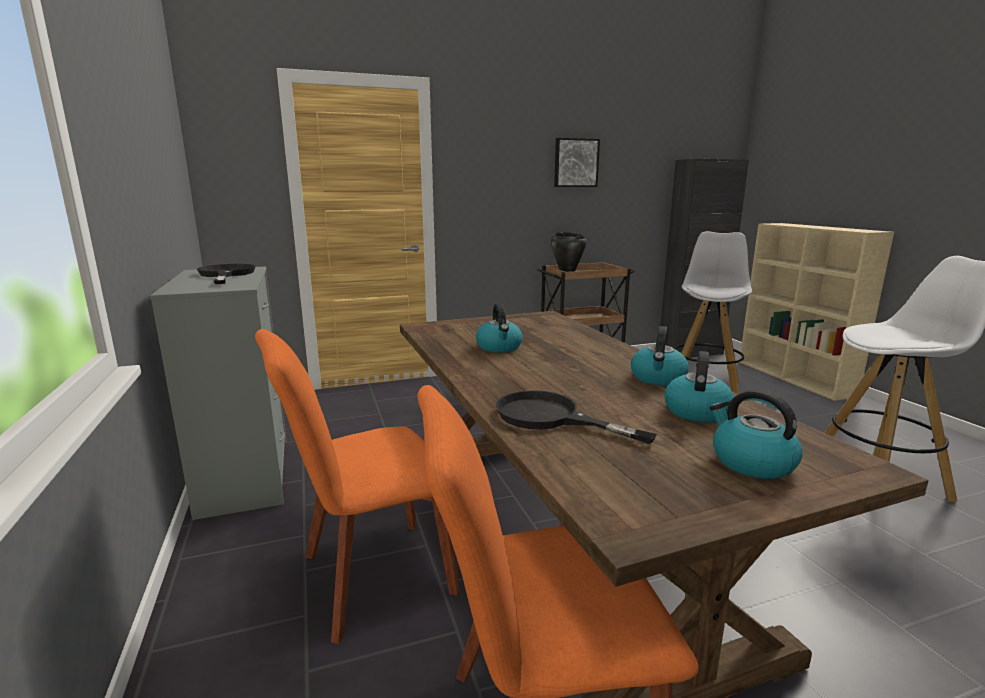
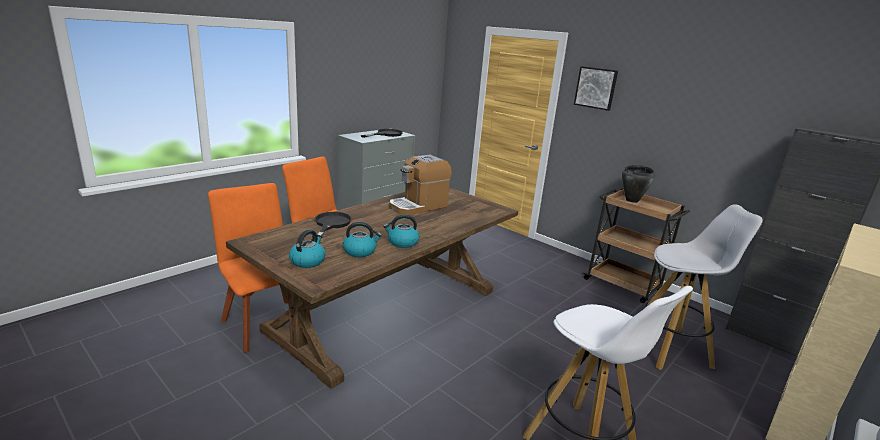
camera: 60 degrees right, 5 degrees up
(499, 347) = (418, 206): kettle -> coffee machine
(575, 163) = (676, 109): picture -> picture (596, 88)

